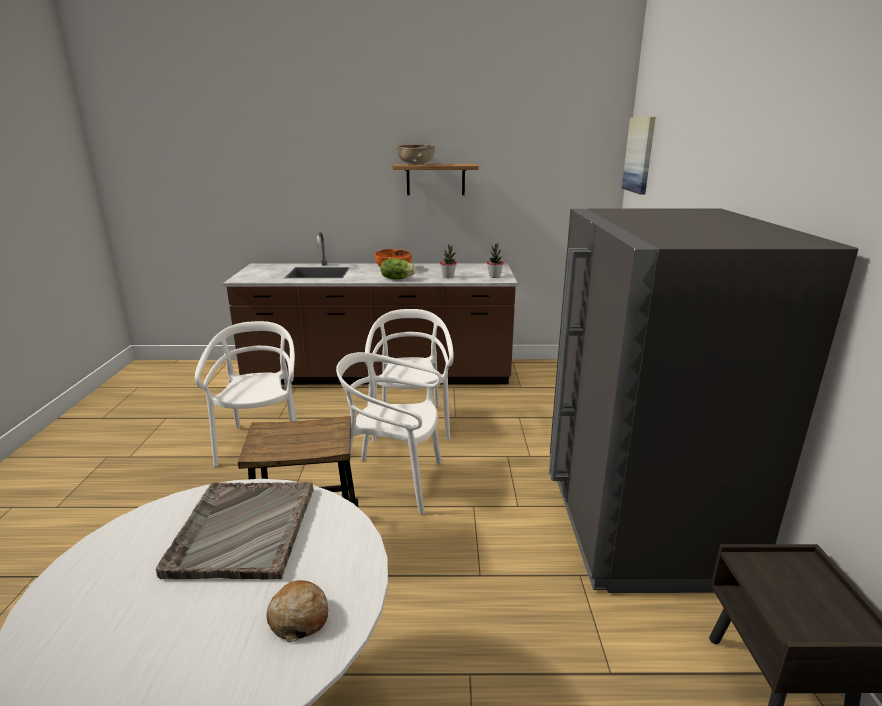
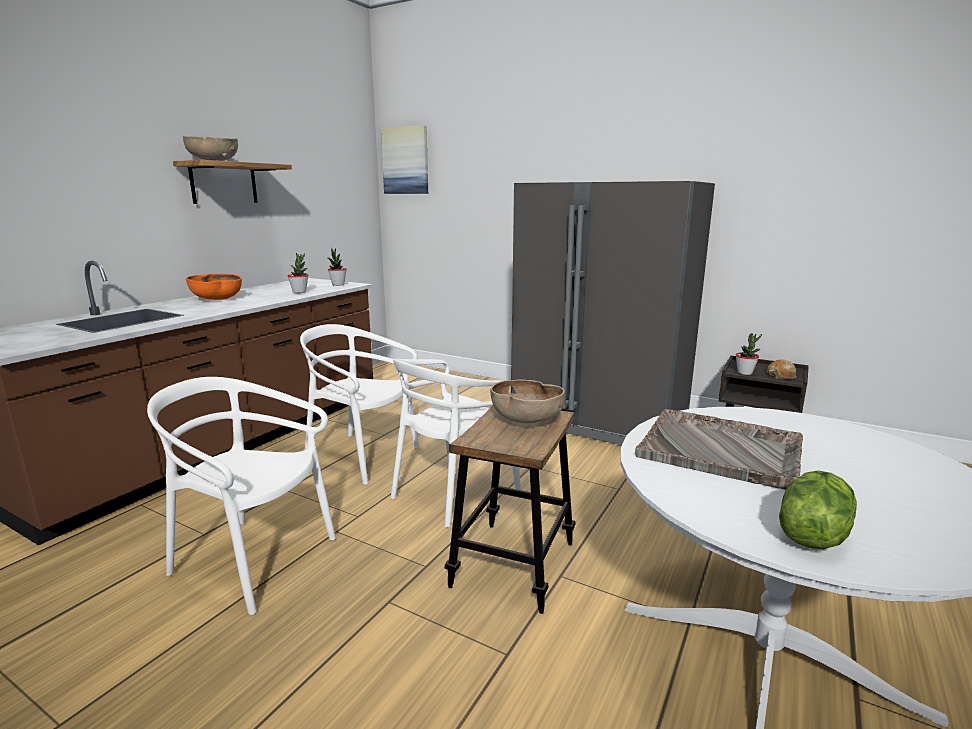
camera: 60 degrees left, 5 degrees down
(299, 618) = (848, 442): bread -> bread (781, 375)
(315, 437) = (526, 420): none -> brown bowl
(397, 278) = (255, 302): lettuce -> lettuce (811, 534)
(754, 571) = (745, 373): none -> potted plant

